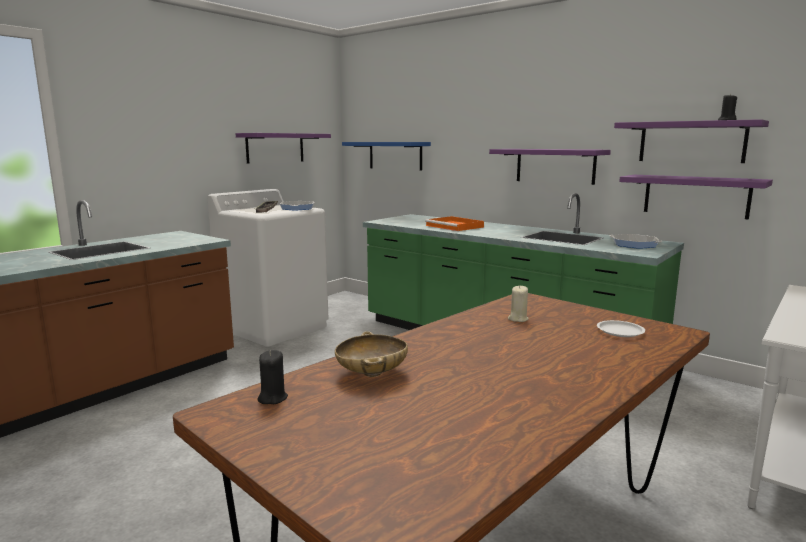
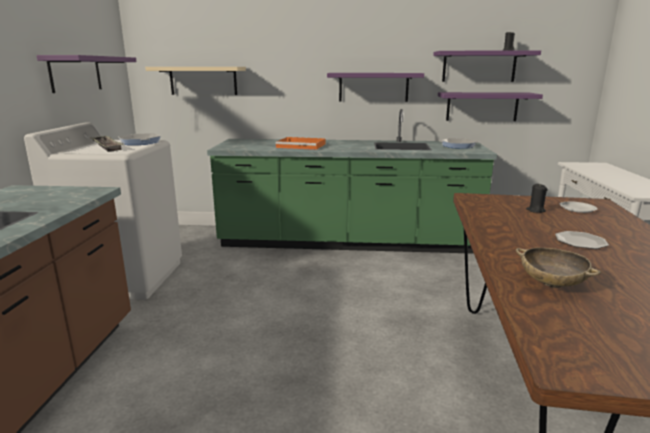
camera: 35 degrees left, 5 degrees up
(272, 398) = (558, 333): black candle -> black candle (535, 210)
(395, 155) = (203, 80): blue shelf -> beige shelf
(513, 356) = (580, 242): none -> plate
(518, 319) = (509, 214): beige candle -> none

